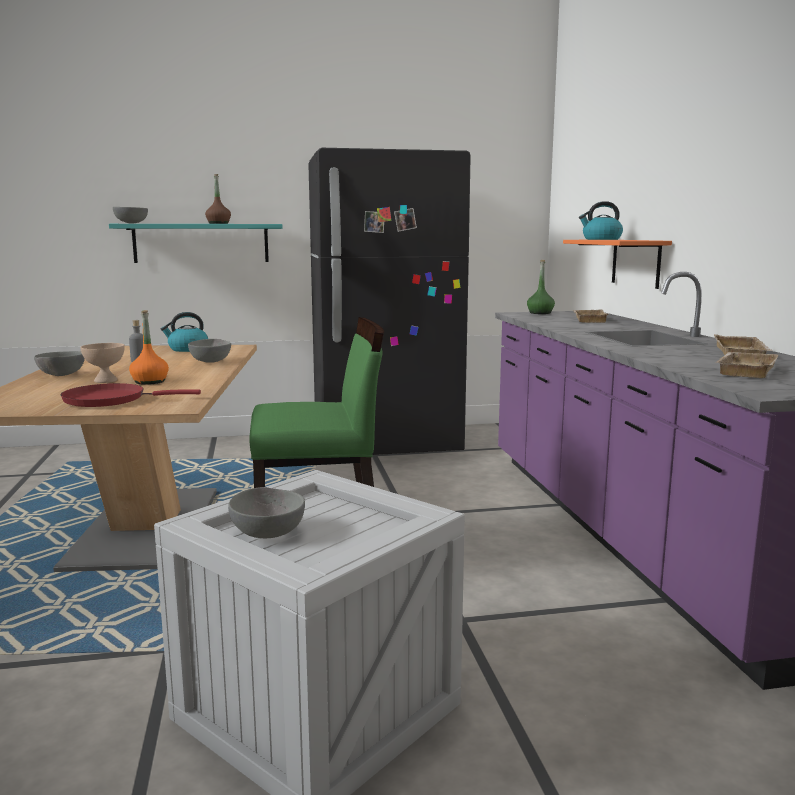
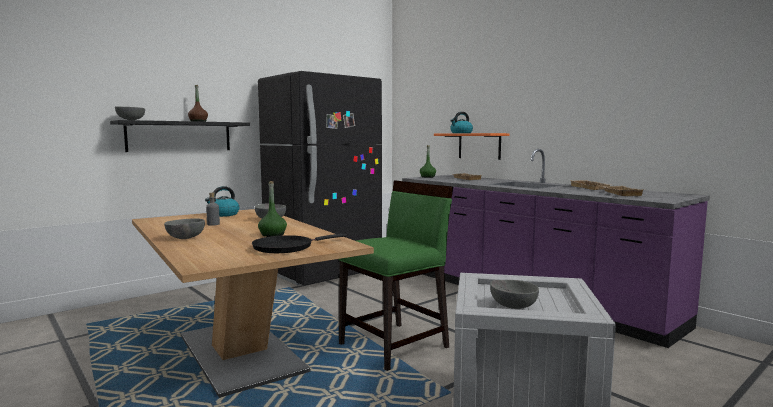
camera: 30 degrees left, 5 degrees down
(106, 381) = (237, 238): beige bowl -> none
(110, 400) = (286, 247): red frying pan -> black frying pan
(150, 382) = (272, 235): orange bottle -> green bottle
(201, 243) = (179, 136): turquoise shelf -> black shelf

